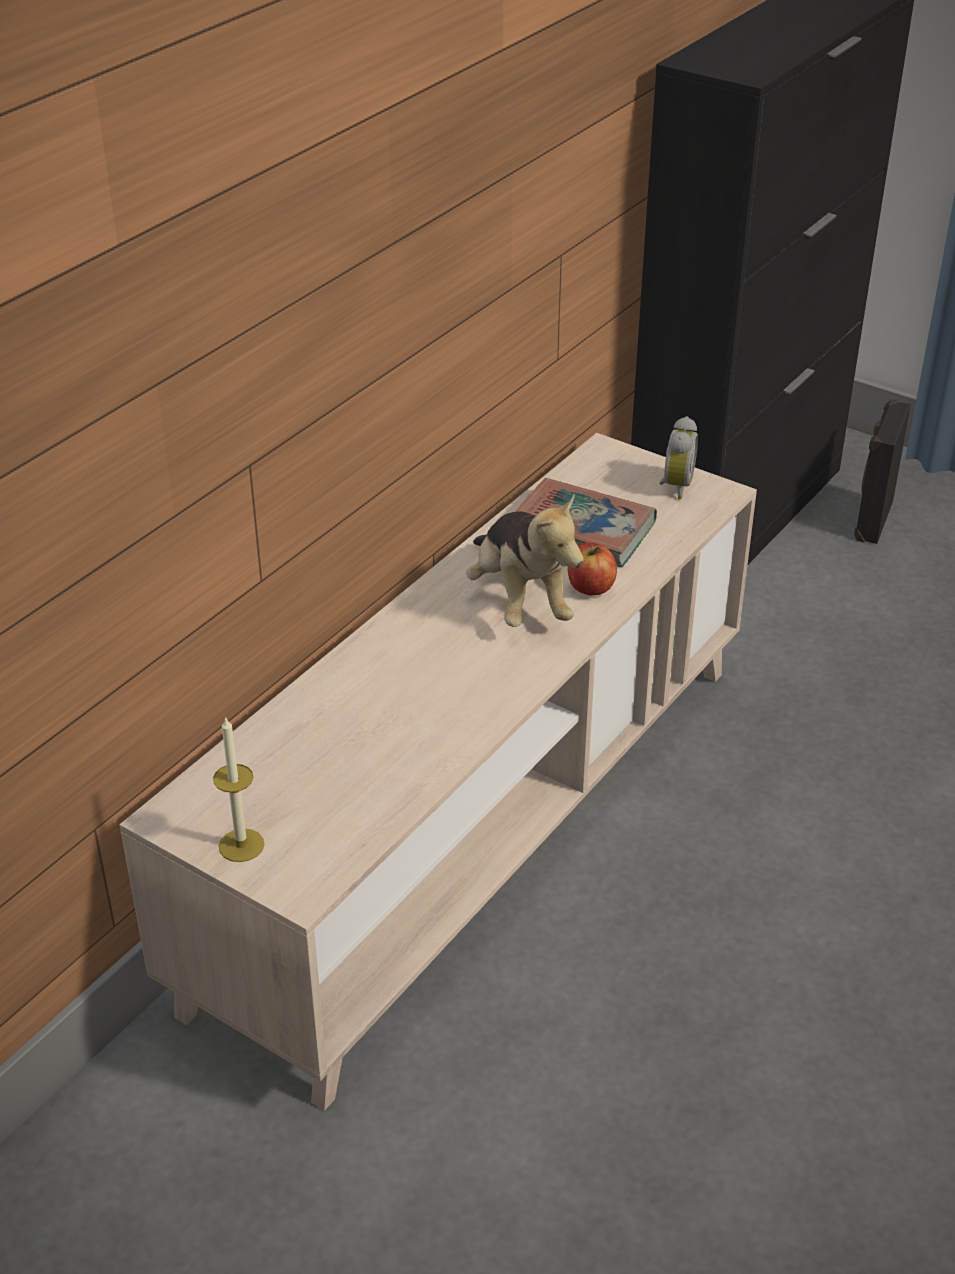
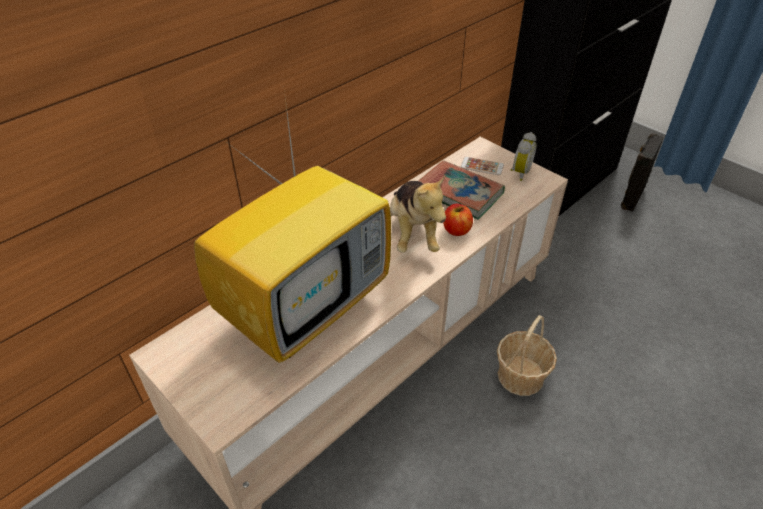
camera: 10 degrees right, 5 degrees up
(241, 845) = (195, 381): candle -> none
(380, 724) = (306, 306): none -> television
(610, 482) = (482, 166): none -> phone
(724, 832) = (521, 376): none -> basket

